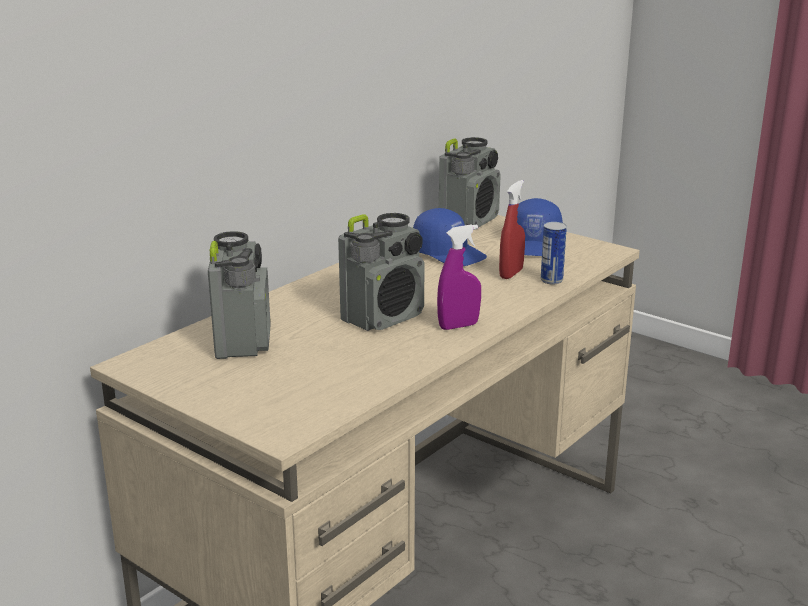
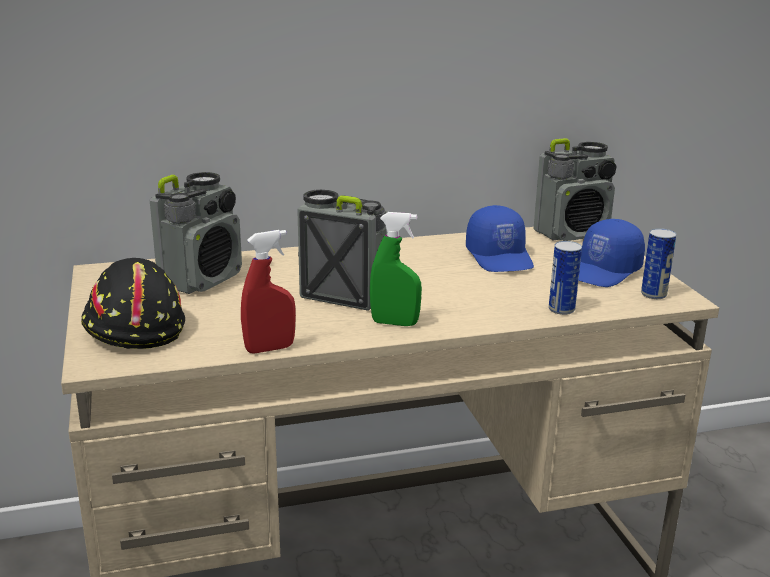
camera: 35 degrees right, 0 degrees up
(257, 397) = (132, 326): none -> black hard hat
(384, 317) = (343, 295): radio -> radio turned 150 degrees counterclockwise
(458, 326) = (394, 323): purple spray bottle -> green spray bottle
(511, 274) = (530, 291): red spray bottle -> red spray bottle (269, 348)
(590, 252) = (653, 294): none -> can

